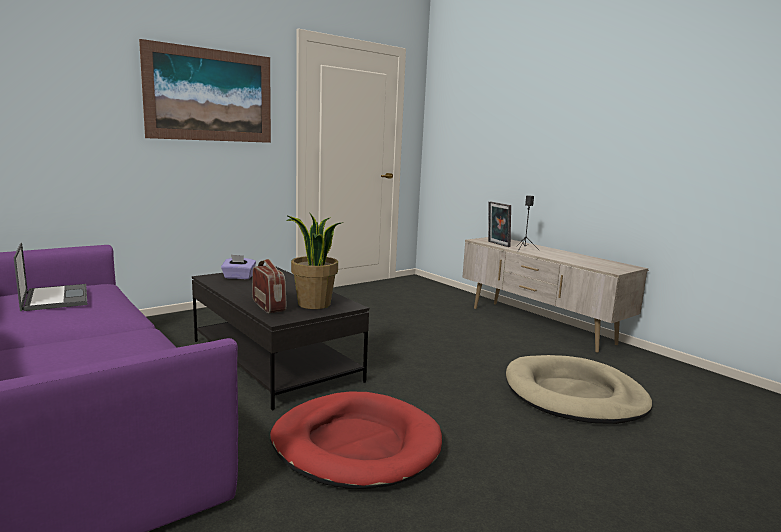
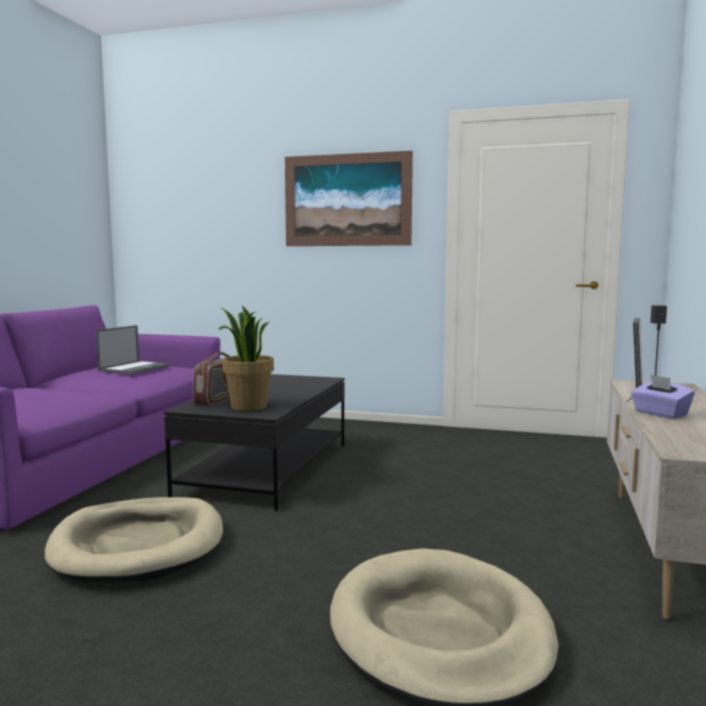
camera: 55 degrees right, 5 degrees down
(238, 277) = (283, 379): purple tissue box -> purple tissue box (660, 414)
(356, 445) = (139, 545): red dog bed -> beige dog bed

